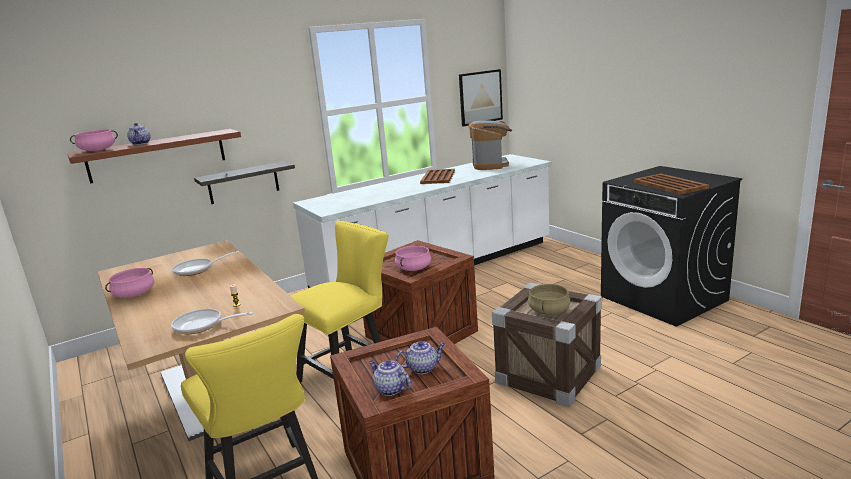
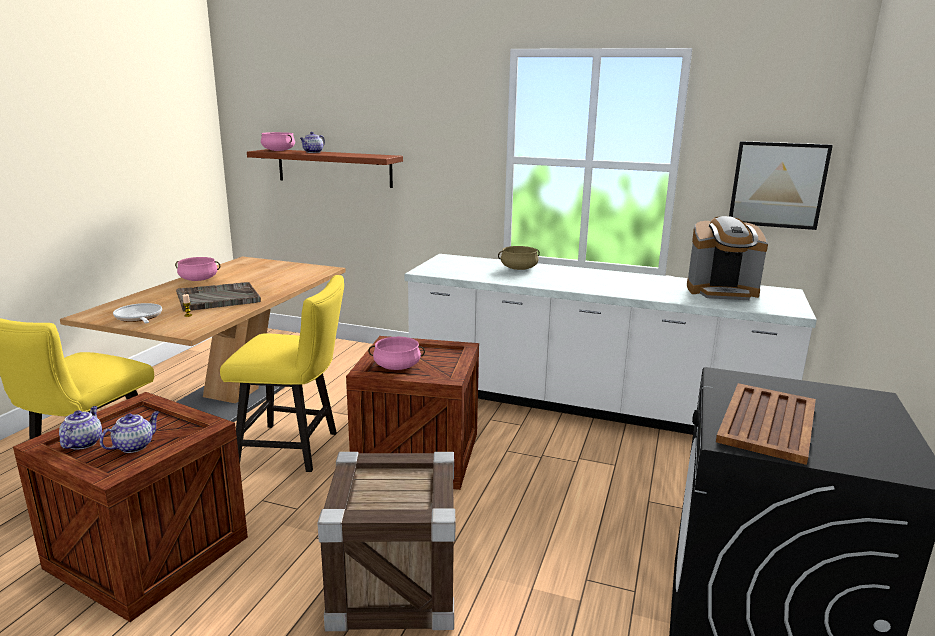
camera: 50 degrees right, 0 degrees up
(197, 269) = (264, 280): frying pan -> none
(211, 290) = (217, 298): none -> grey tray
(243, 183) = (406, 217): shelf -> none
(423, 368) = (134, 446): teapot -> teapot turned 90 degrees counterclockwise
(438, 177) = (616, 281): brown tray -> none
(490, 165) = (721, 292): coffee machine -> coffee machine turned 45 degrees clockwise
(548, 311) = (385, 493): beige cooking pot -> beige cooking pot (519, 268)

